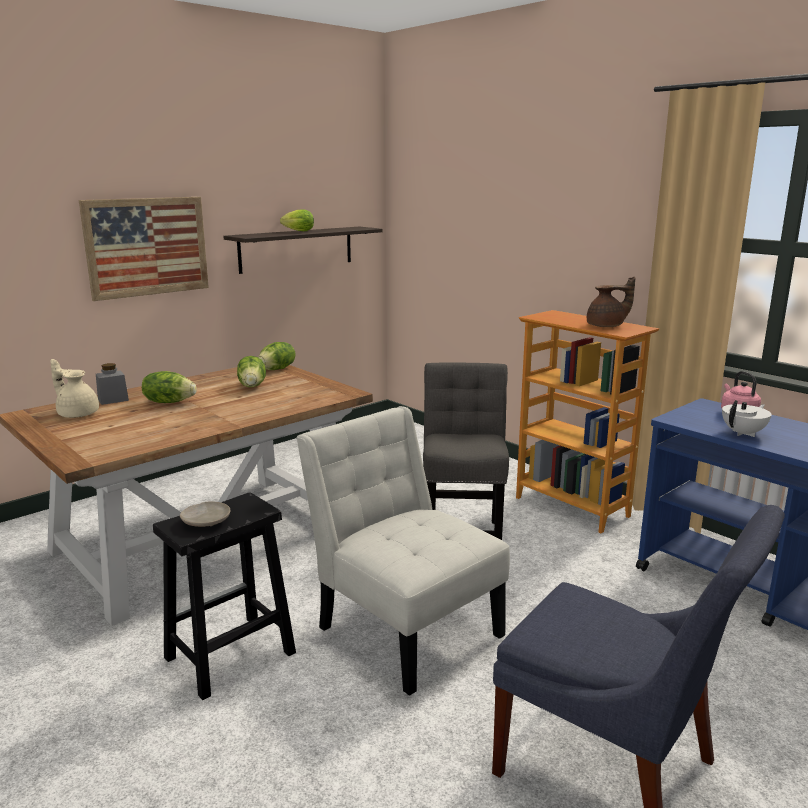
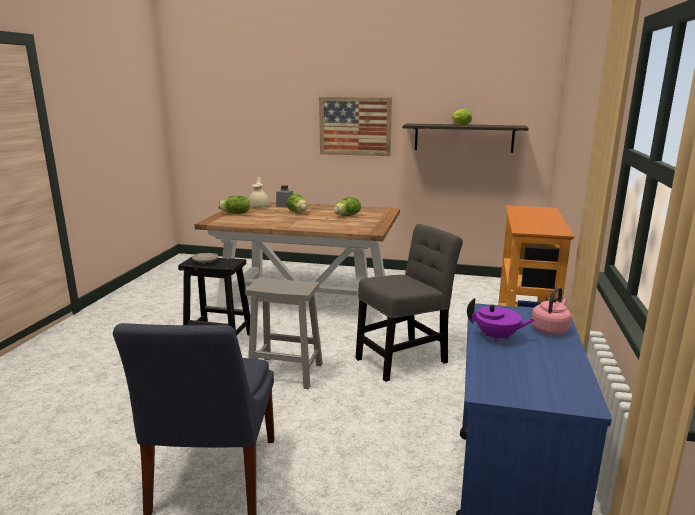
camera: 55 degrees right, 0 degrees up
(277, 369) = (383, 212): lettuce -> lettuce (235, 213)
(404, 626) = (287, 372): white chair -> grey stool
(607, 326) = (537, 224): brown teapot -> none
(744, 433) = (497, 337): white teapot -> purple teapot

